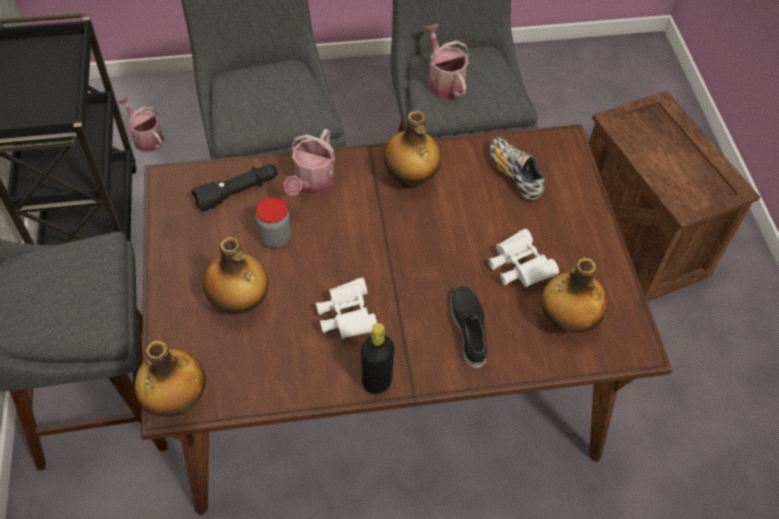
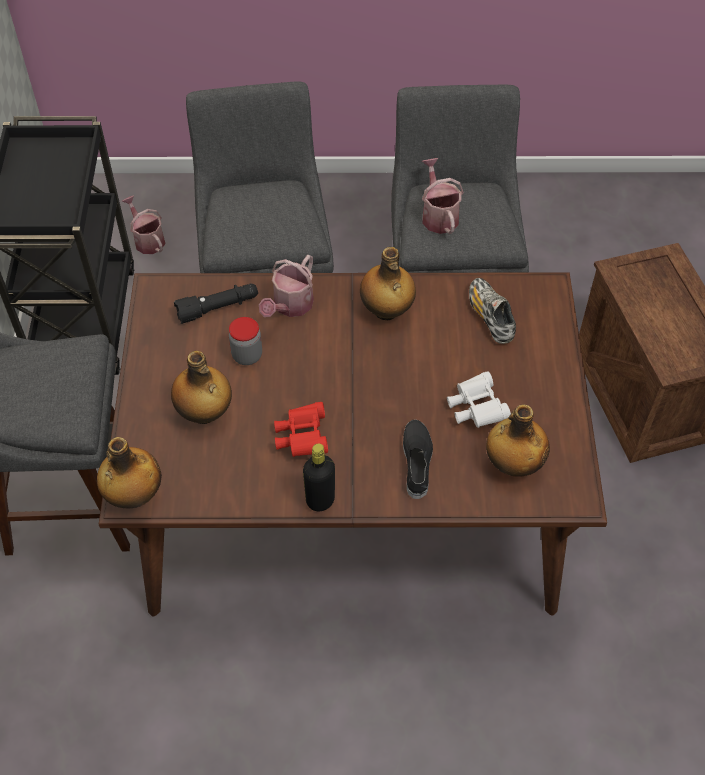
camera: 10 degrees right, 0 degrees up
(347, 317) = (302, 437): white binoculars -> red binoculars

